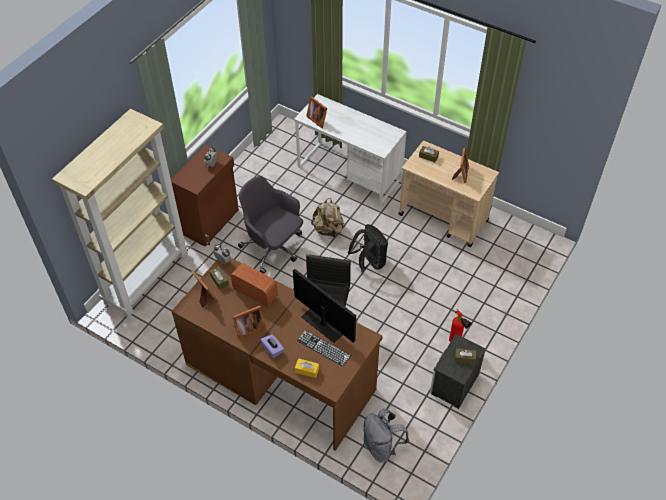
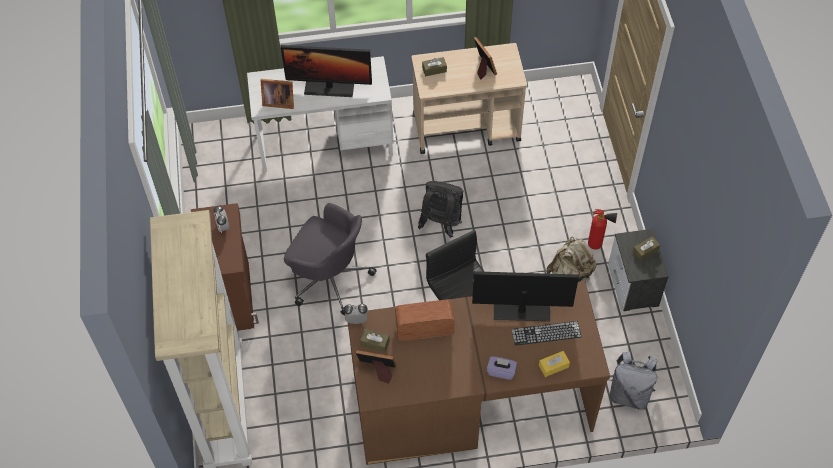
camera: 40 degrees left, 5 degrees up
(248, 328) = (456, 369): picture frame -> none
(273, 248) = (329, 278): grey office chair -> grey office chair turned 150 degrees counterclockwise
(328, 229) = (366, 218): beige backpack -> beige backpack (570, 273)
(355, 129) = (329, 87): none -> monitor

